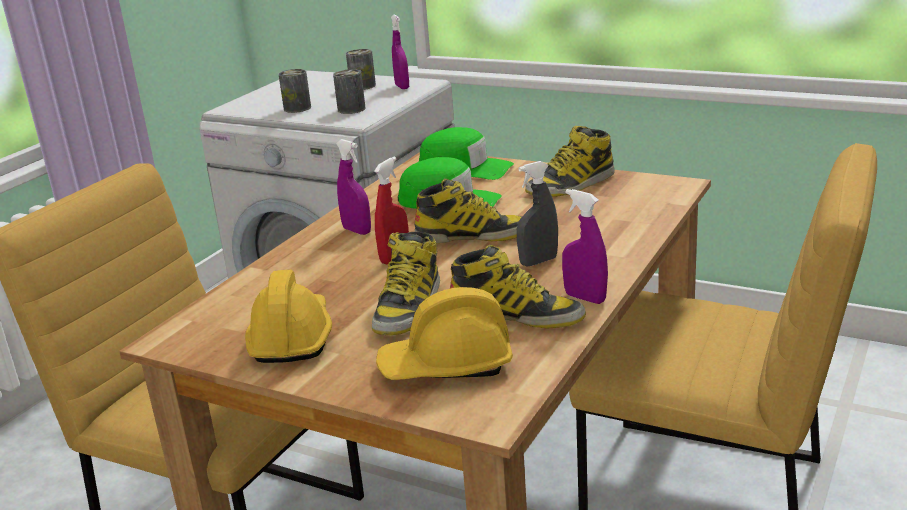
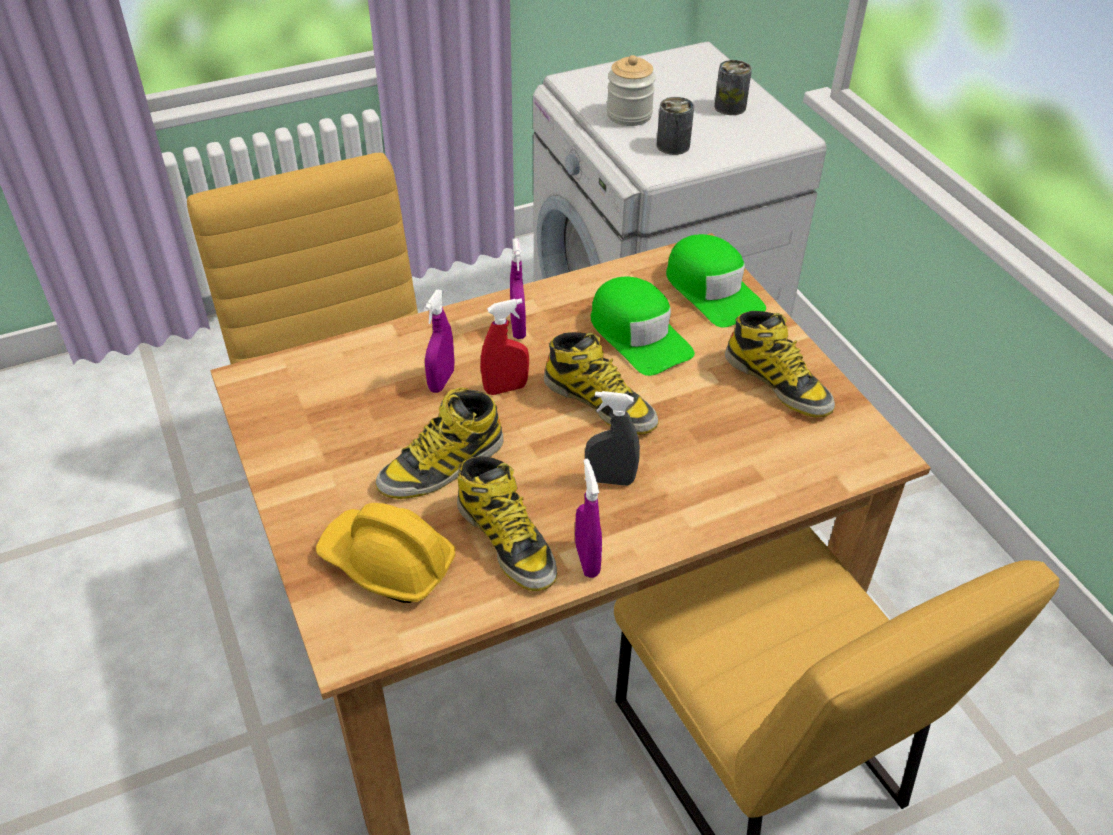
camera: 35 degrees right, 20 degrees up
(291, 337) = (325, 440): yellow hard hat -> none
(297, 108) = (629, 115): can -> jar
(402, 87) = (764, 130): purple spray bottle -> purple spray bottle (441, 381)
(571, 185) = (778, 383): boot -> boot turned 135 degrees counterclockwise

